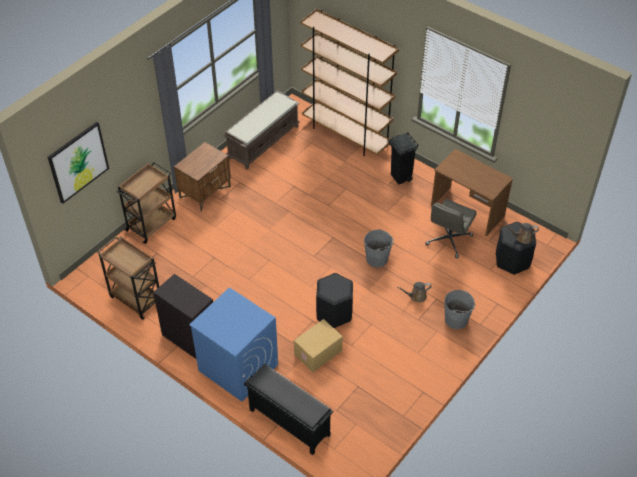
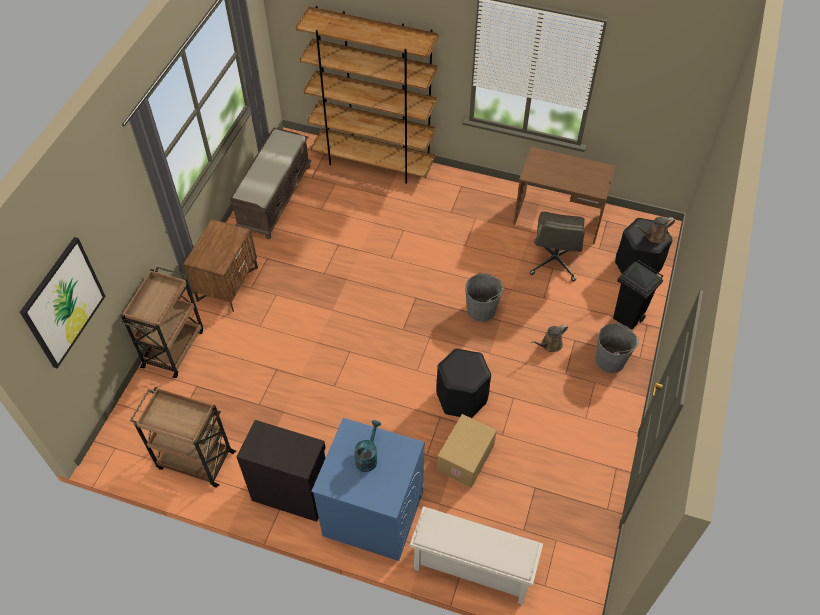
camera: 20 degrees left, 5 degrees up
(234, 315) = (367, 456): none -> turquoise watering can
(288, 422) = (471, 569): black shoe rack -> white shoe rack
(401, 177) = (462, 198): black trash can -> black trash can (628, 318)

